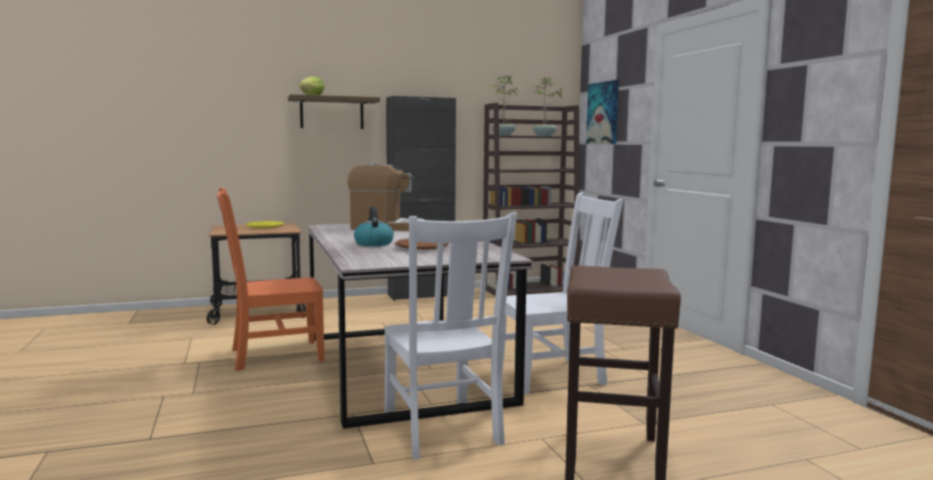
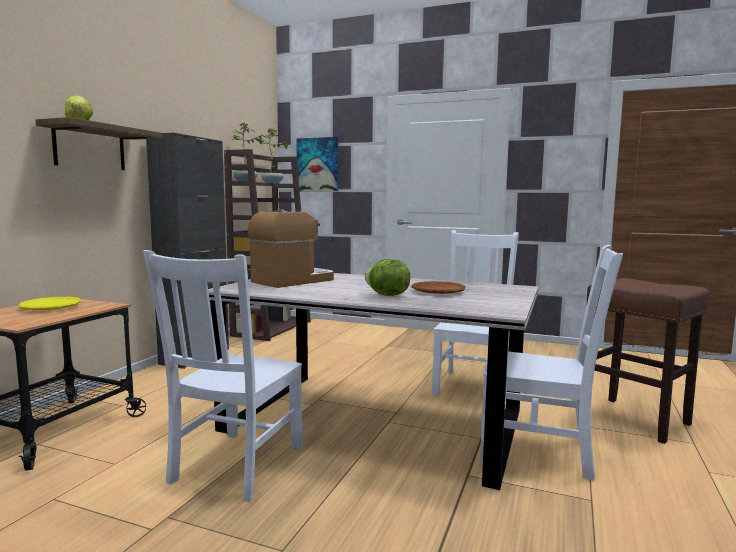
camera: 50 degrees left, 0 degrees up
(273, 355) = (235, 466): orange chair -> white chair
(373, 243) = (387, 295): kettle -> lettuce

